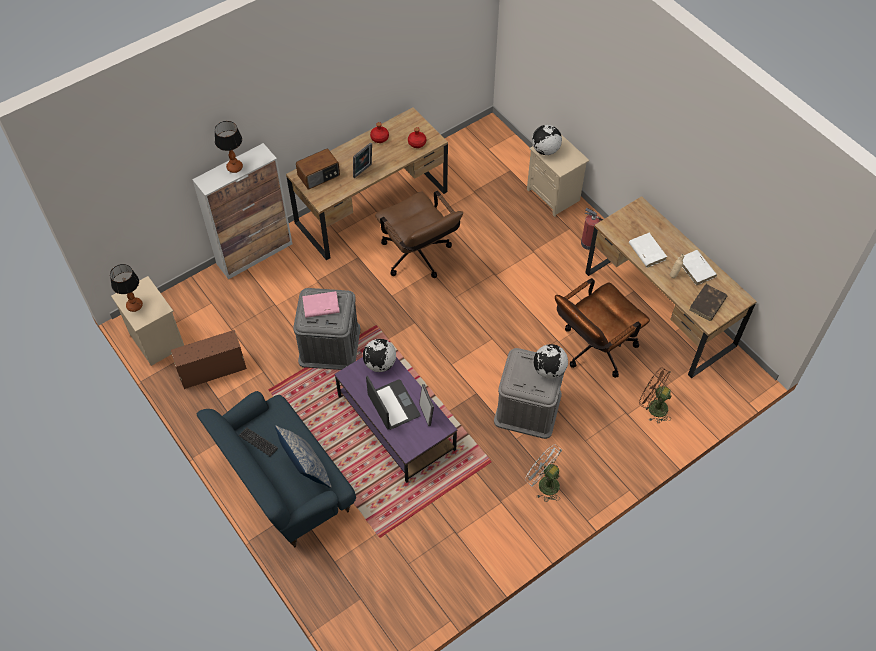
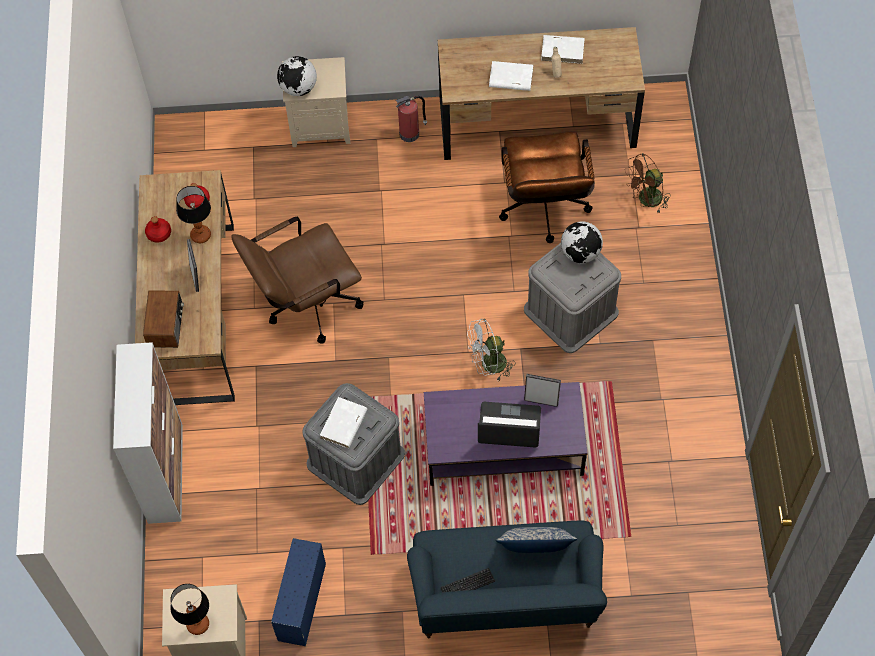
camera: 55 degrees left, 5 degrees up
(212, 371) = (301, 603): brown storage box -> blue storage box
(235, 167) = (131, 393): table lamp -> table lamp (200, 235)
(320, 306) = (343, 424): pink book -> white book
(380, 364) = (447, 411): globe -> none
(419, 258) = (305, 305): brown office chair -> brown office chair turned 150 degrees clockwise
(544, 483) = (667, 348): white fan -> white fan (488, 365)
(707, 304) = (610, 68): brown book -> none

